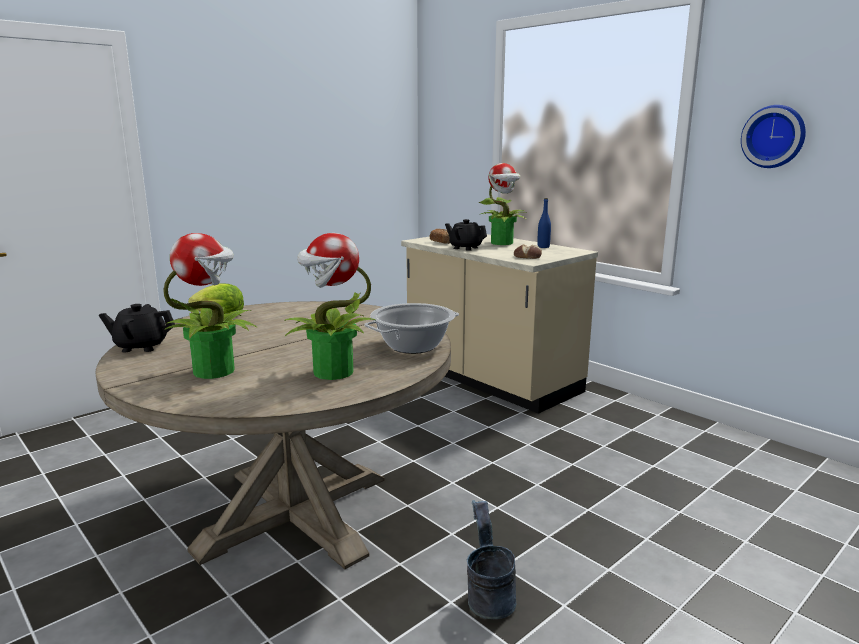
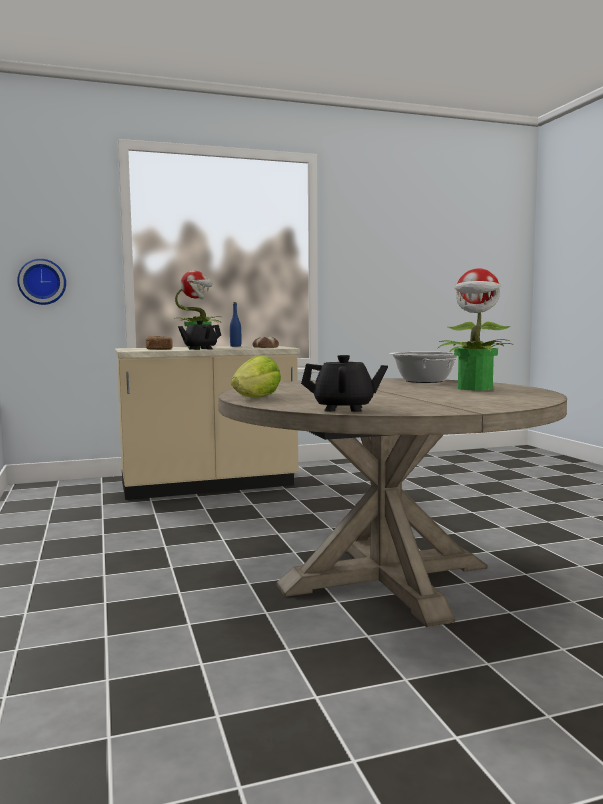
camera: 65 degrees left, 10 degrees down
(141, 347) = (344, 409): black teapot -> black teapot turned 105 degrees counterclockwise
(215, 370) = (449, 399): potted plant -> none
(488, 596) = (534, 535): grey bucket -> none
(774, 136) = (371, 256): wall clock -> wall clock (42, 282)

